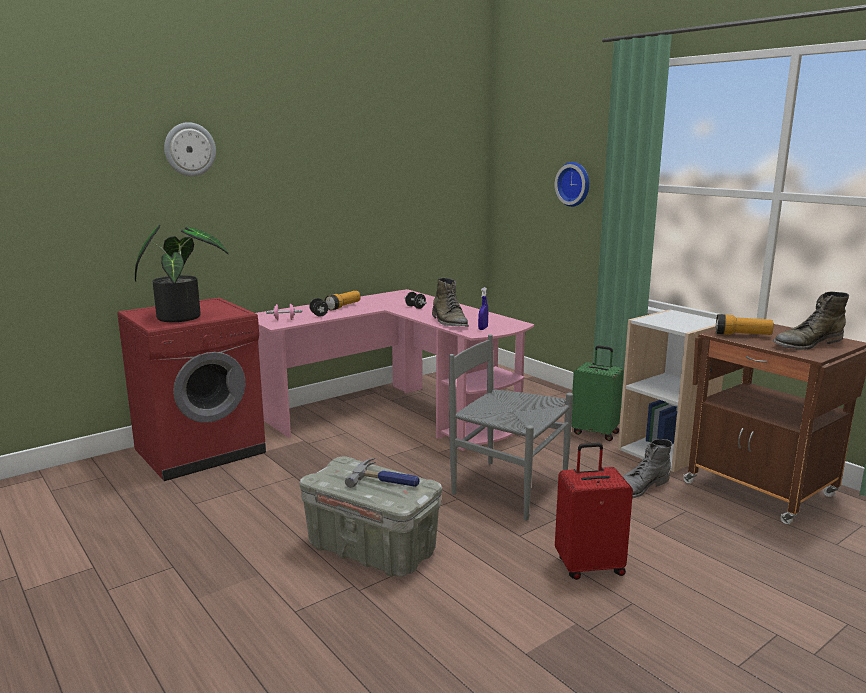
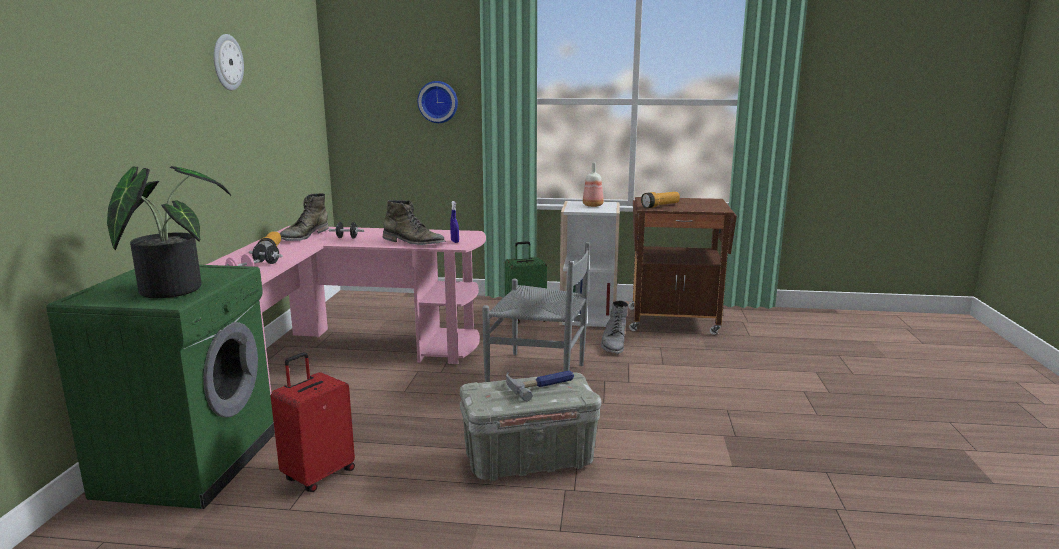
camera: 45 degrees left, 0 degrees up
(189, 149) = (91, 64): wall clock -> wall clock (227, 62)
(201, 452) = (192, 464): red washing machine -> green washing machine
(507, 487) = (538, 376): grey chair -> grey chair turned 150 degrees counterclockwise
(589, 566) = (672, 401): red suitcase -> red suitcase (318, 475)
(684, 320) = (593, 205): none -> bottle
(806, 344) = (701, 204): green boot -> green boot (303, 236)

